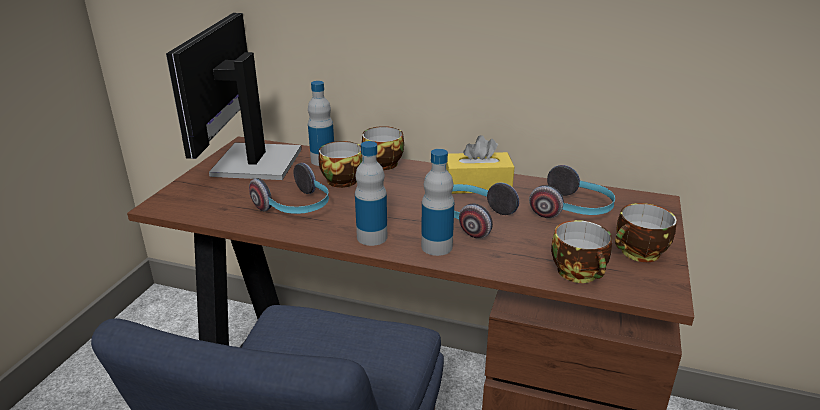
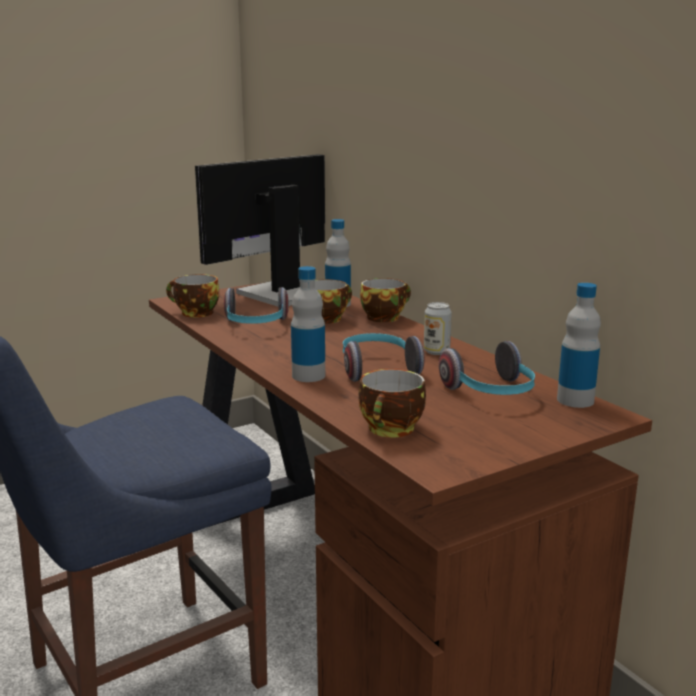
camera: 40 degrees right, 10 degrees down
(372, 237) = (272, 356): bottle -> bottle (575, 400)
(477, 185) = (436, 351): yellow tissue box -> can
(639, 253) = (485, 439): cup -> cup (194, 313)

